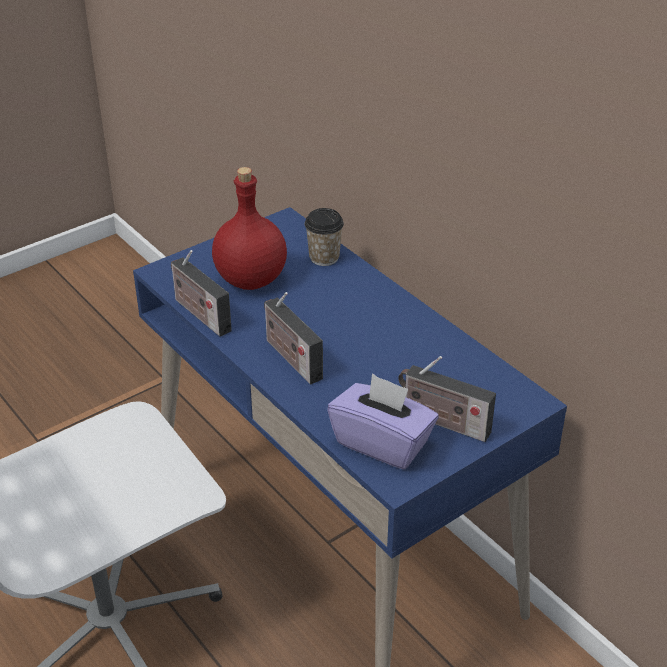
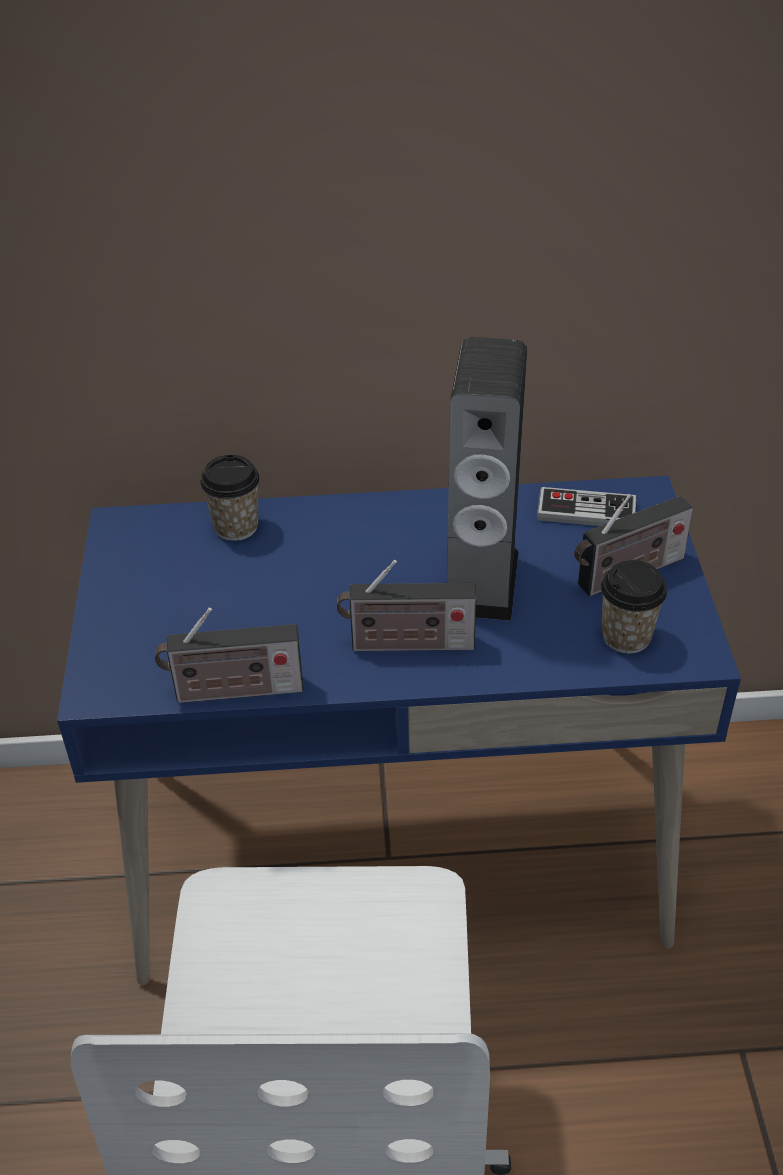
camera: 55 degrees left, 5 degrees up
(249, 280) = (210, 612): red bottle -> none
(371, 364) = (480, 582): none -> speaker
(382, 443) = (626, 636): purple tissue box -> cup
(485, 382) = (586, 511): none -> game controller

